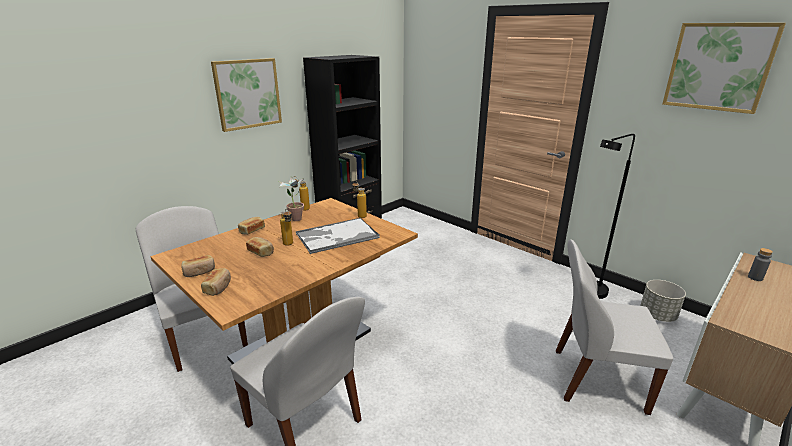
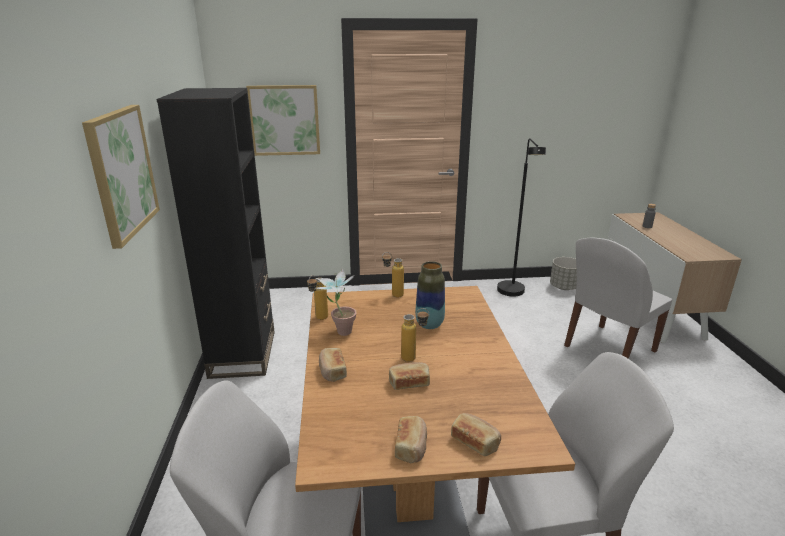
camera: 50 degrees left, 0 degrees up
(336, 236) = (429, 325): tray -> vase
(718, 67) = (570, 74): picture -> picture (284, 120)

